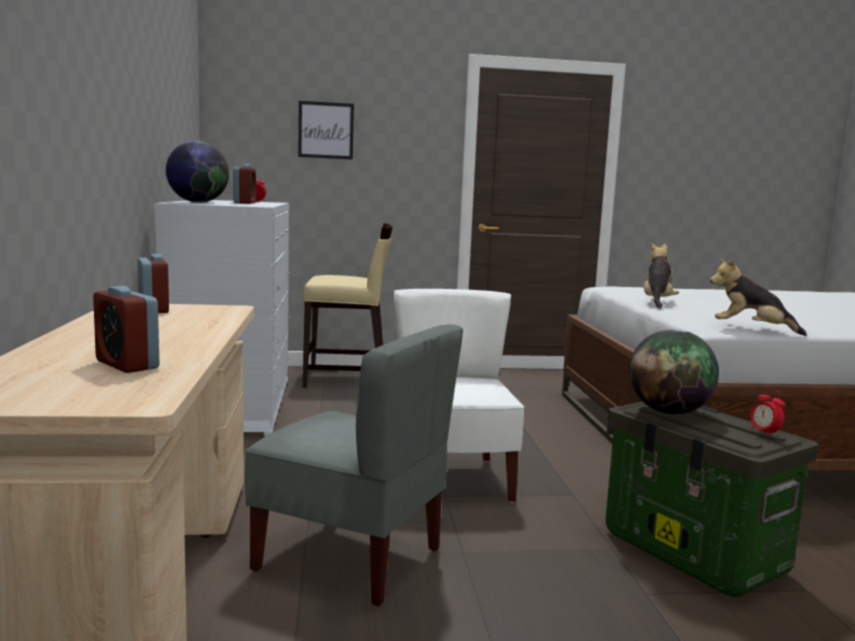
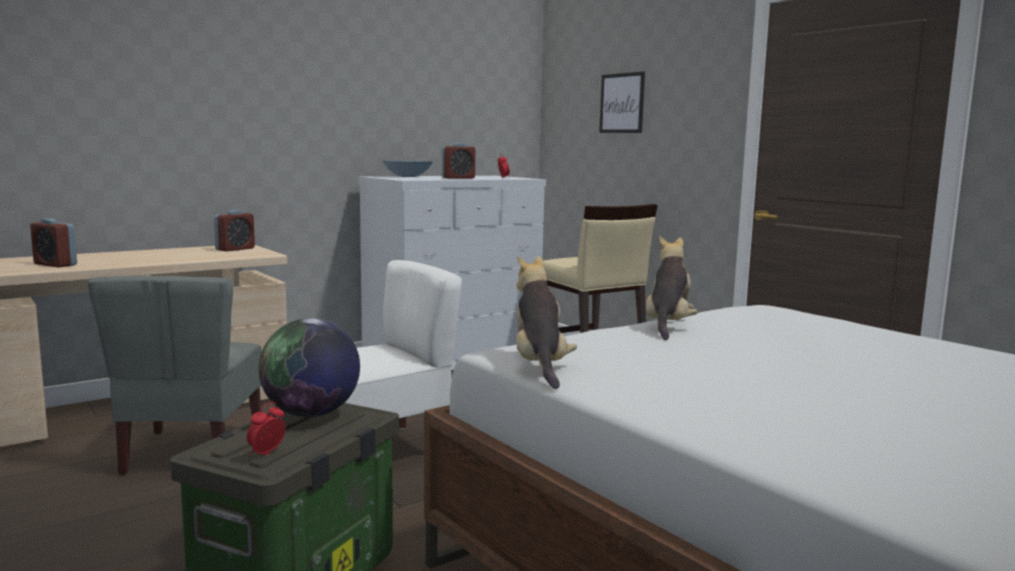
camera: 60 degrees right, 0 degrees up
(127, 364) = (55, 264): alarm clock -> alarm clock turned 75 degrees counterclockwise
(198, 202) = (407, 176): globe -> bowl
(657, 302) = (668, 326): plush toy -> plush toy turned 60 degrees counterclockwise

